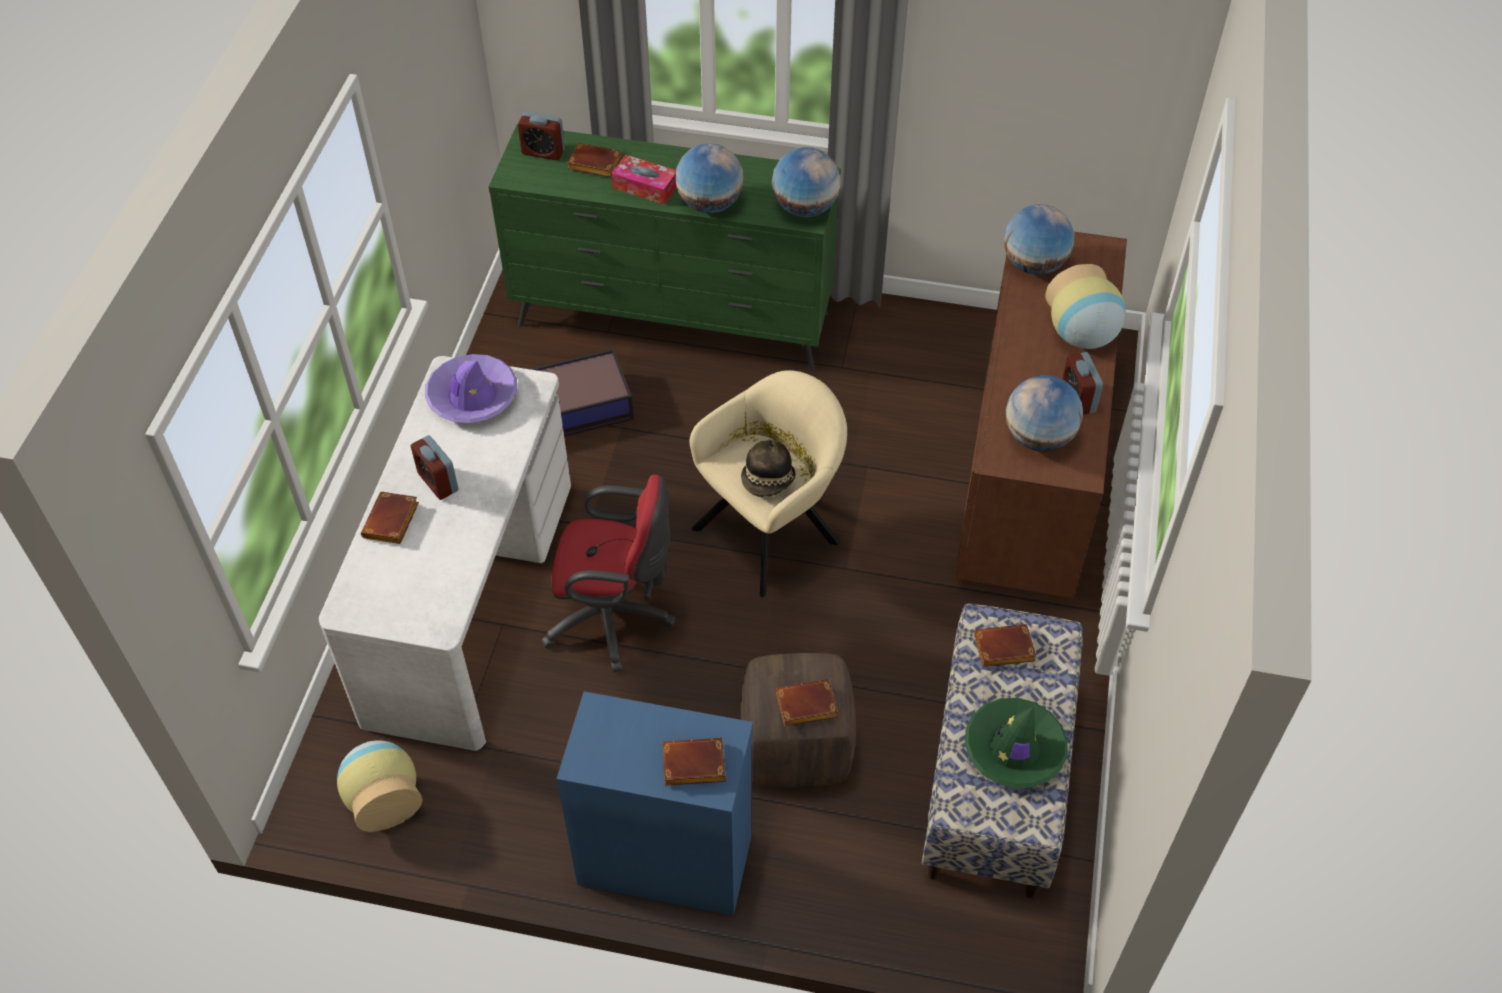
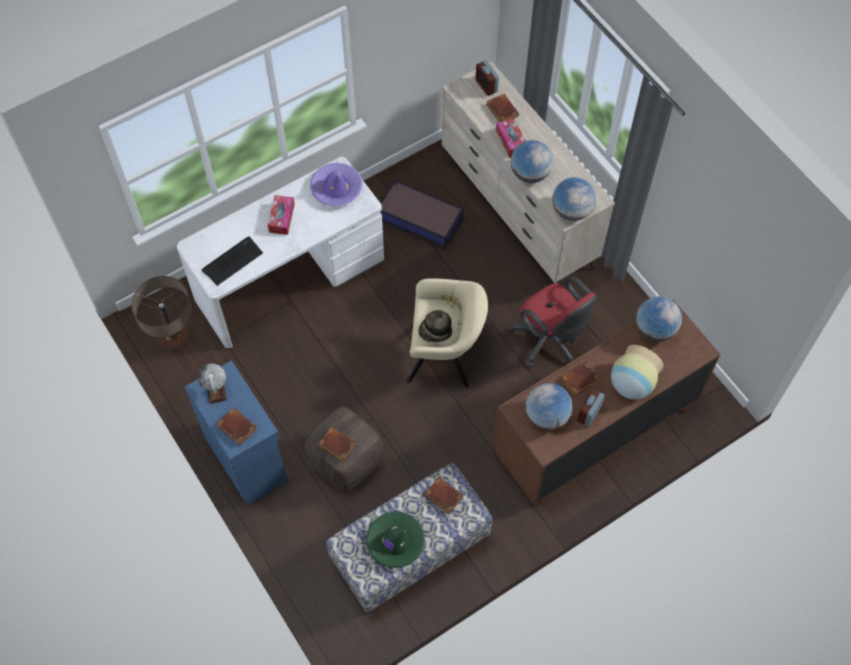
camera: 45 degrees right, 10 degrees up
(384, 798) = (173, 336): vase -> table lamp
(392, 523) = (246, 222): brown book -> brown book (579, 381)
(429, 582) = (232, 261): none -> keyboard
(438, 482) = (281, 218): alarm clock -> tissue box
(609, 745) = (216, 391): none -> globe
(614, 619) = (336, 338): red office chair -> red office chair (549, 341)
(674, 320) = (517, 214): green dresser -> beige dresser

